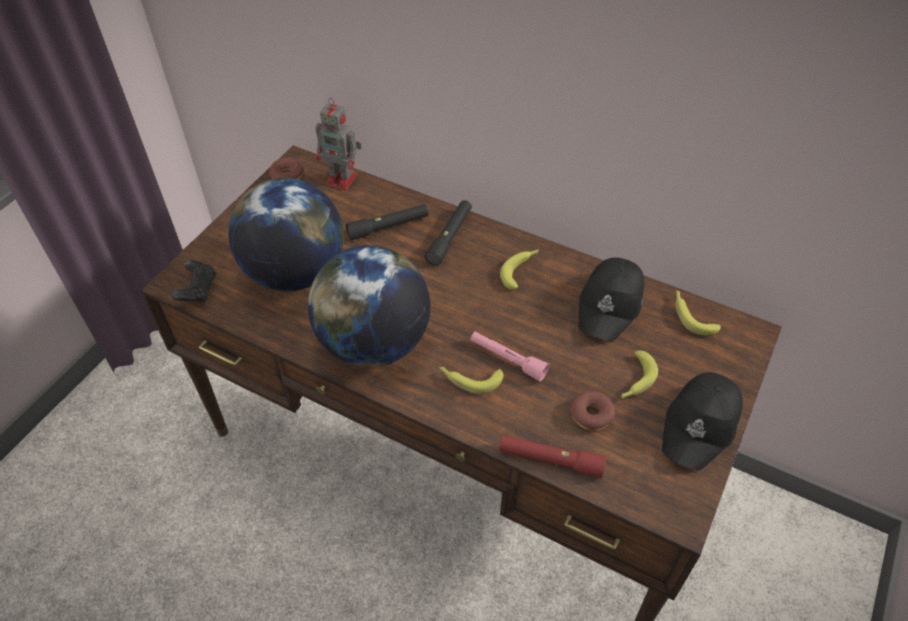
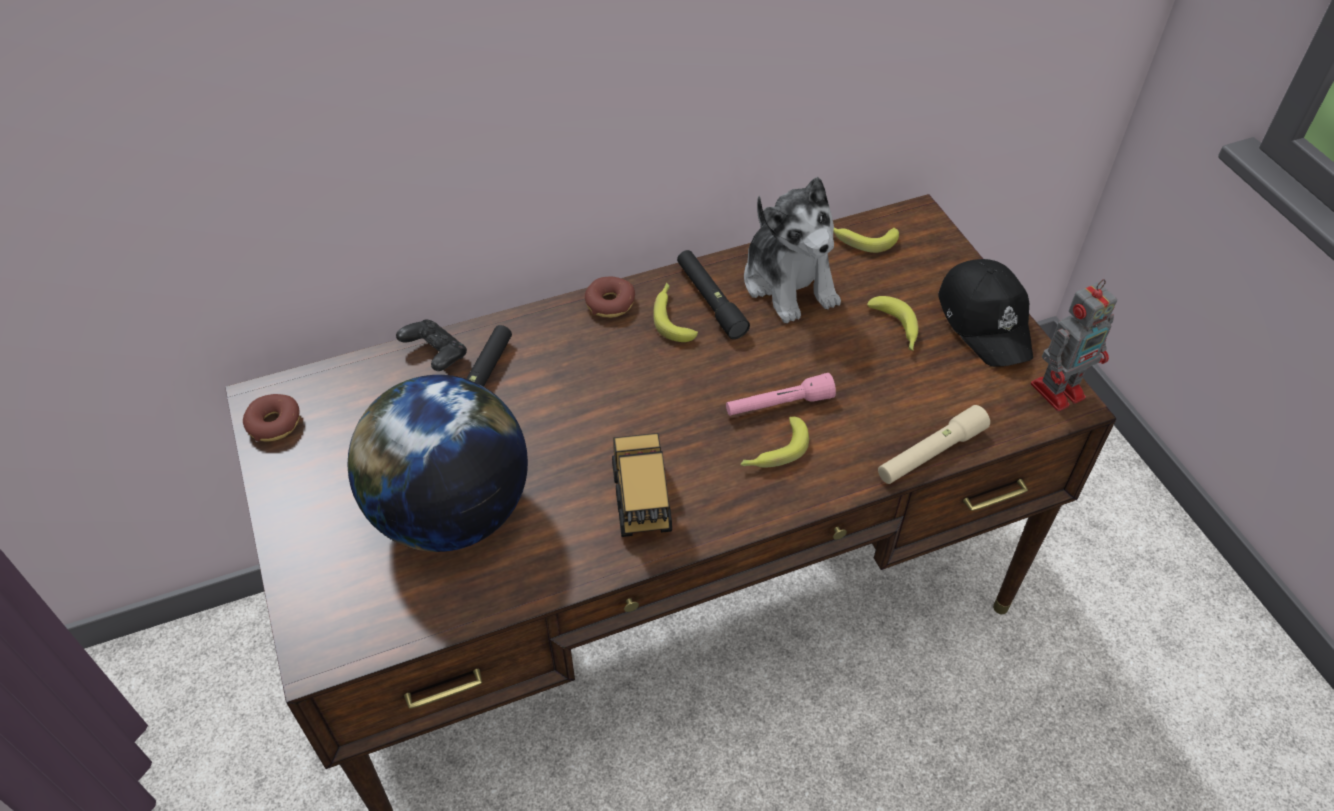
camera: 50 degrees left, 0 degrees up
(197, 290) = (363, 633): black game controller -> black game controller (435, 355)
(343, 180) = (353, 375): toy robot -> toy robot (1059, 389)
(374, 343) = (641, 503): globe -> toy truck
(450, 237) = (560, 341): black flashlight -> black flashlight (710, 300)
(550, 460) = (930, 453): red flashlight -> beige flashlight
(591, 415) = (906, 388): donut -> donut (610, 303)
(610, 305) = (789, 283): black cap -> plush toy

